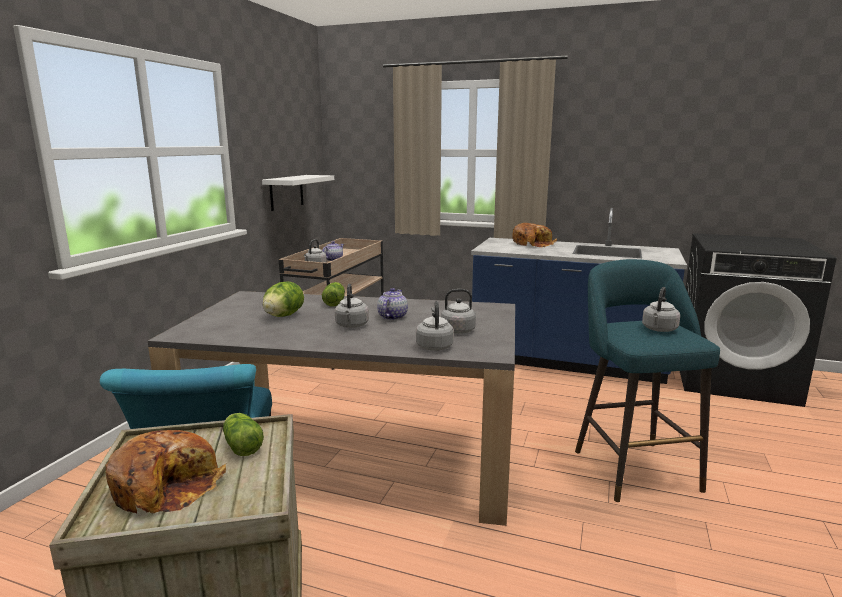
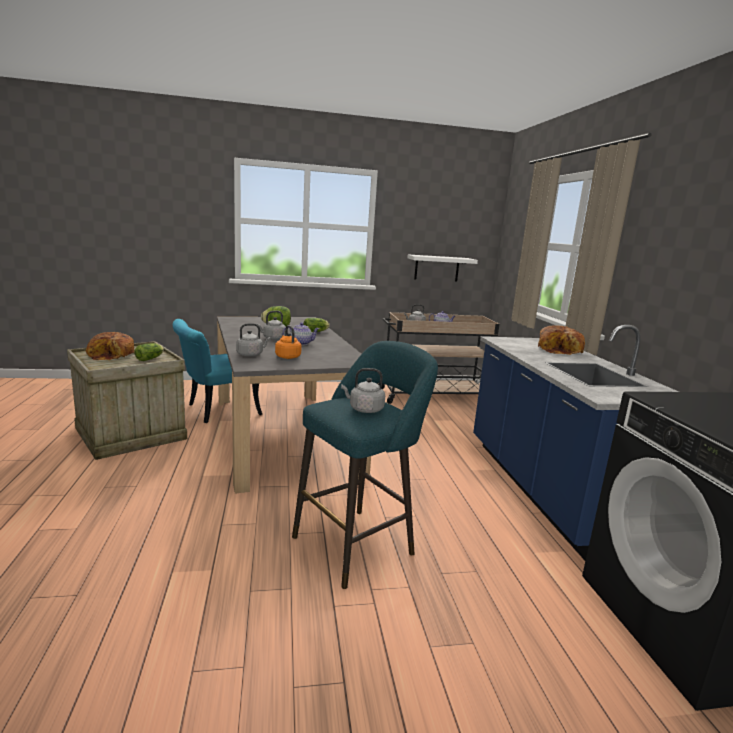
camera: 60 degrees right, 0 degrees up
(455, 331) = (287, 356): grey kettle -> orange kettle

